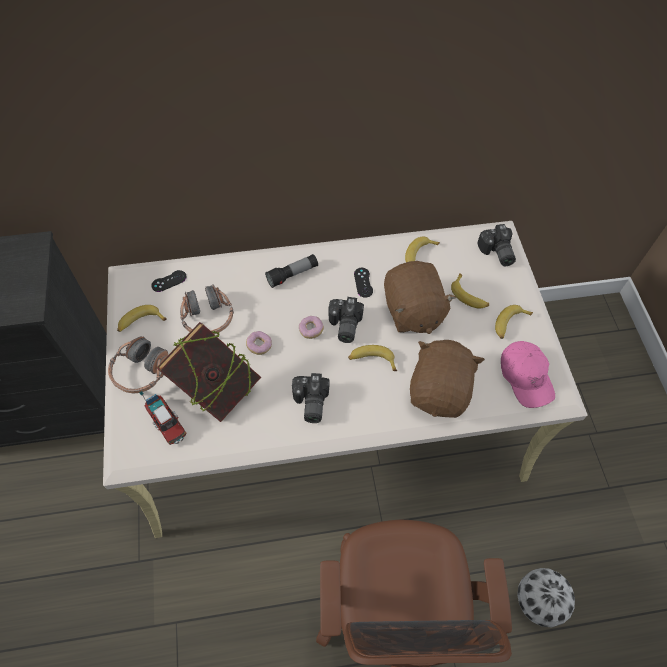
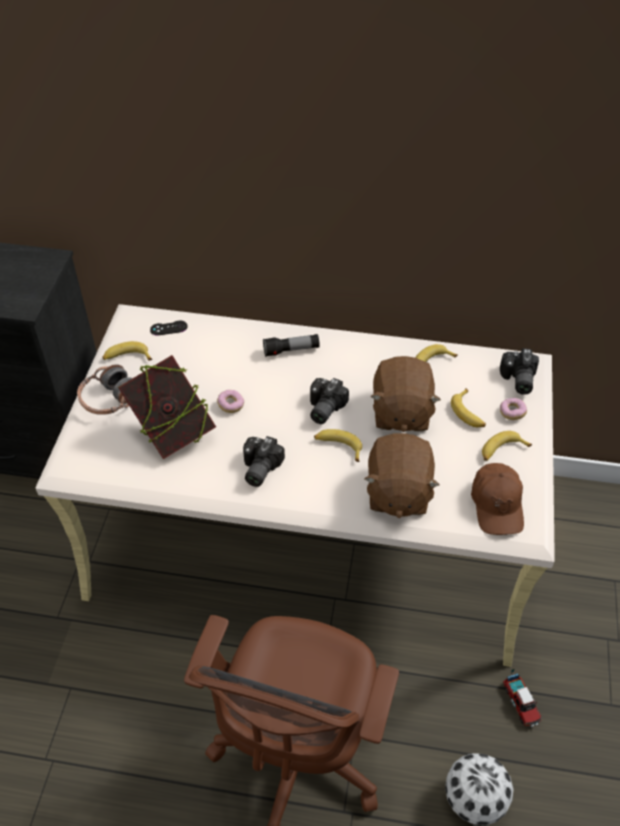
camera: 20 degrees right, 10 degrees down
(167, 423) = (114, 449): toy truck -> toy truck (521, 703)
(208, 317) = (192, 368): headphones -> none
(311, 330) = (288, 404): donut -> donut (512, 413)
(363, 282) = (360, 374): black game controller -> none
(439, 390) = (397, 492): brown plush toy -> brown plush toy turned 150 degrees clockwise
(525, 377) = (497, 504): pink cap -> brown cap

